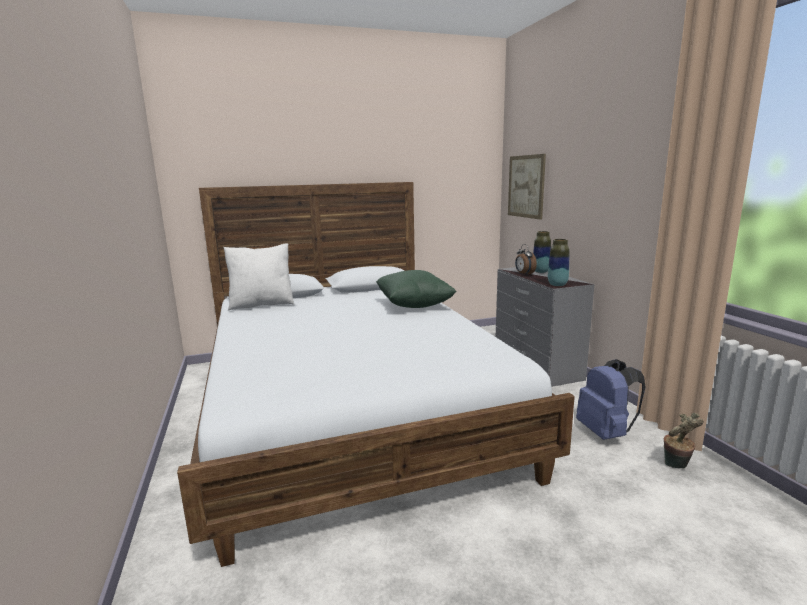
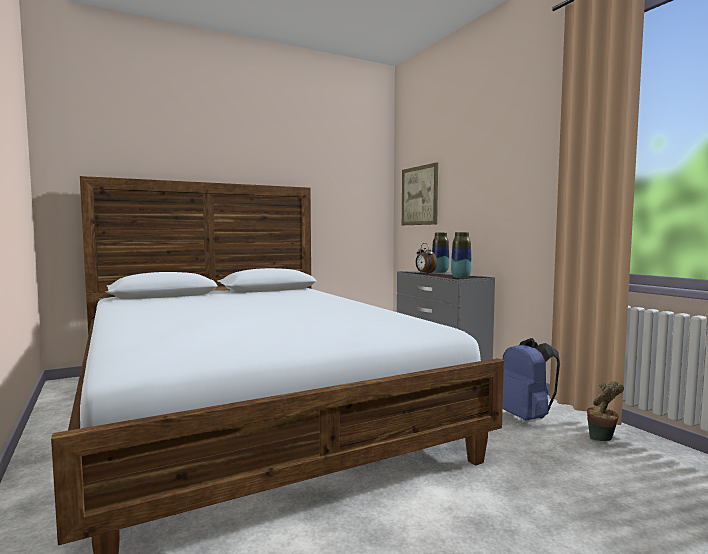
camera: 10 degrees left, 10 degrees down
(262, 304) = (147, 300): white pillow -> none
(414, 305) = (318, 298): green pillow -> none

